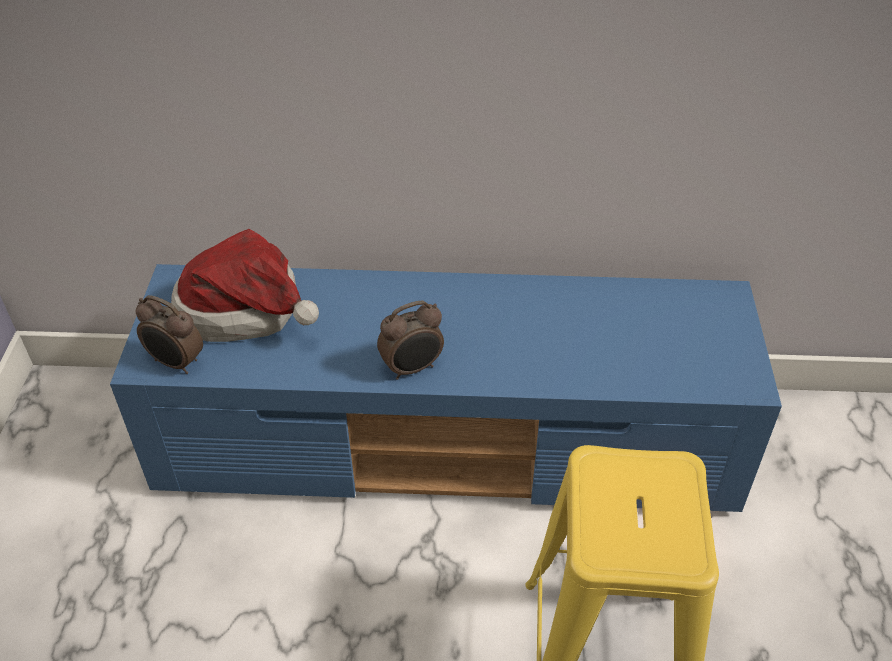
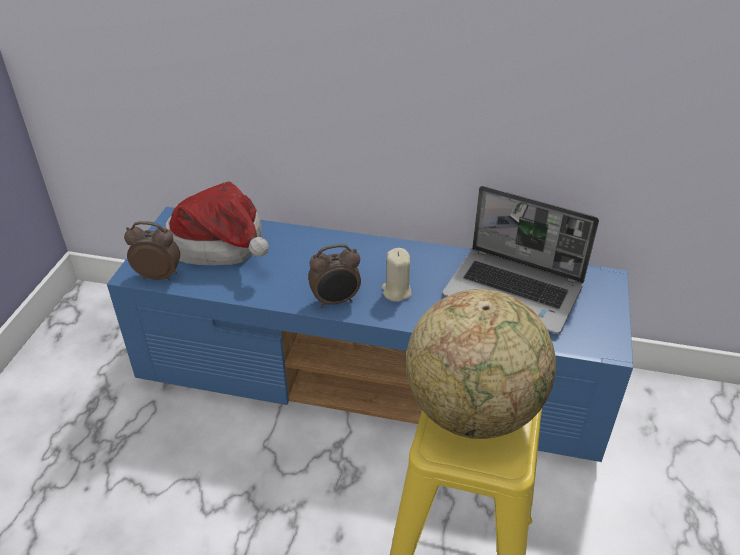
camera: 10 degrees right, 5 degrees down
(176, 363) = (159, 275): alarm clock -> alarm clock turned 150 degrees clockwise
(483, 346) = (396, 292): none -> beige candle
(625, 326) = (515, 291): none -> laptop
(631, 498) = (474, 410): none -> globe

